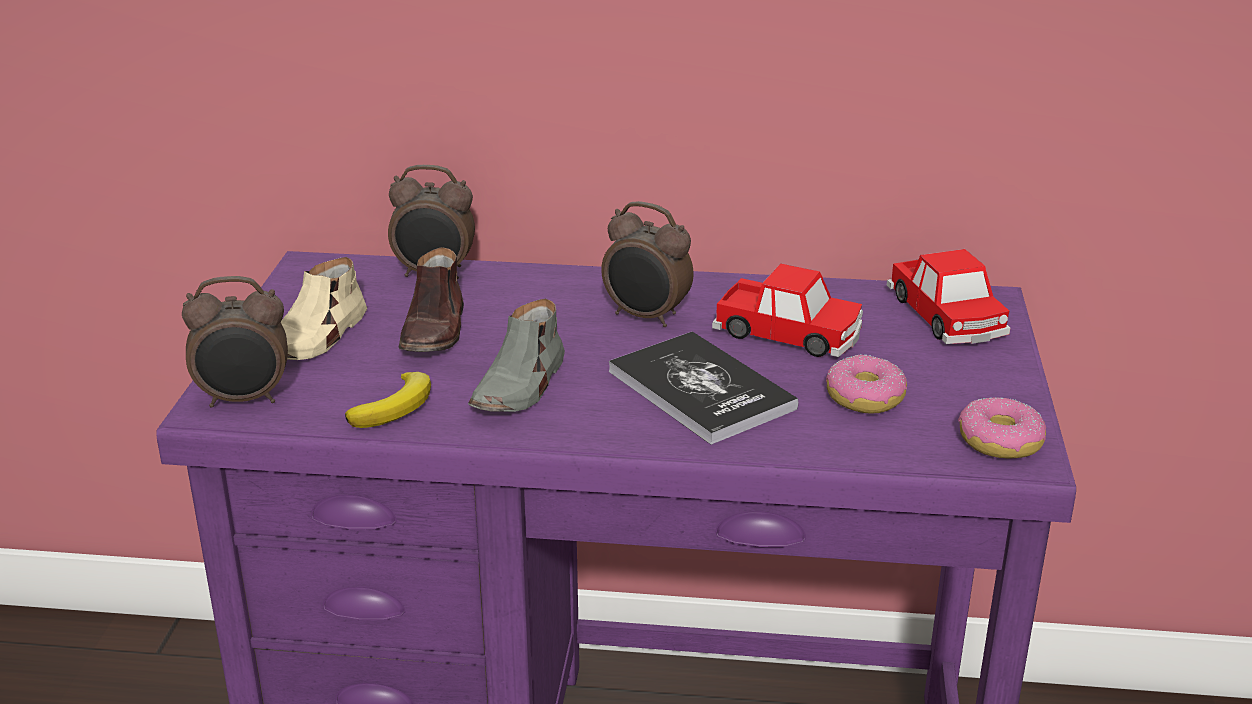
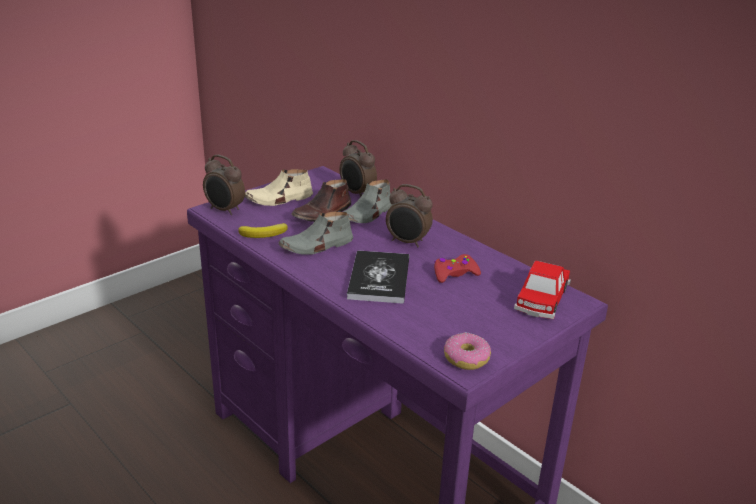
camera: 40 degrees right, 0 degrees up
(512, 301) = (367, 215): none -> grey shoe
(646, 317) = (407, 242): alarm clock -> alarm clock turned 45 degrees counterclockwise
(788, 333) = (454, 274): toy car -> red game controller
(864, 397) = (440, 312): donut -> none

